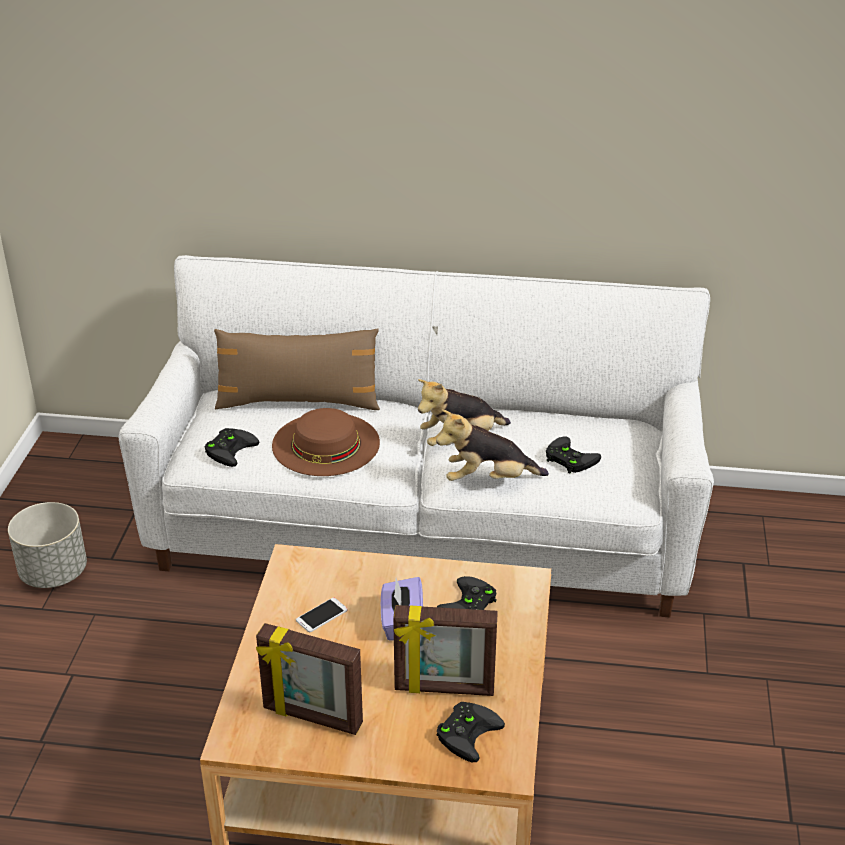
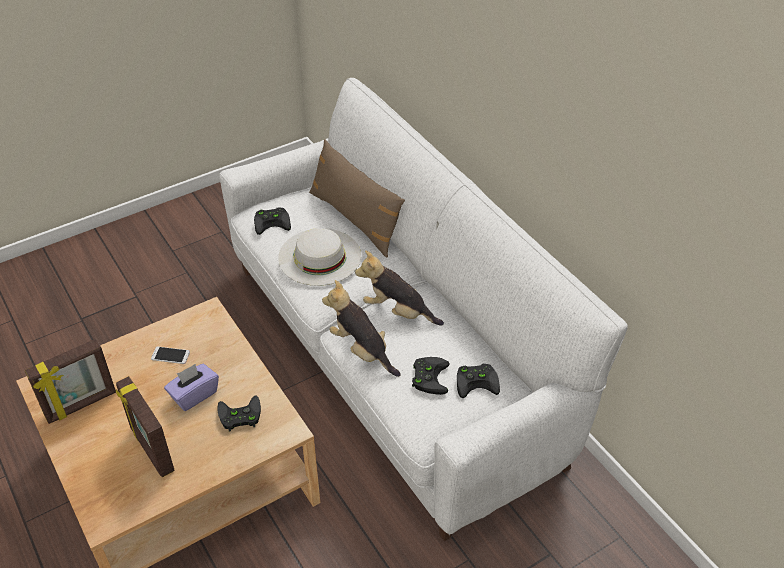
camera: 50 degrees right, 10 degrees up
(53, 572) = (202, 235): grey planter -> none
(312, 717) = (81, 405): picture frame -> picture frame turned 105 degrees counterclockwise
(326, 444) = (319, 256): brown hat -> white hat
(467, 731) = (122, 483): black game controller -> black game controller (477, 381)

